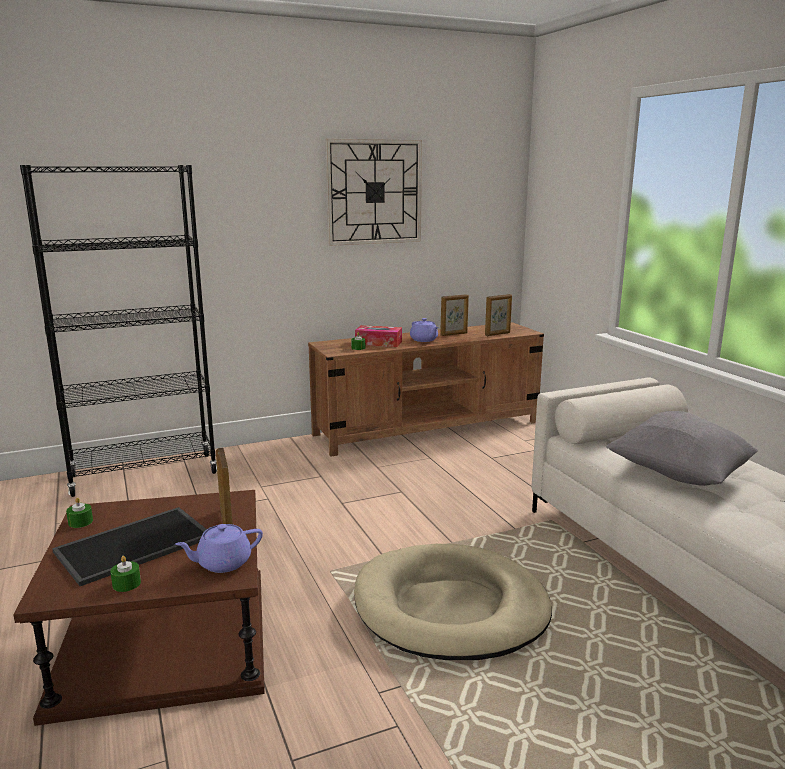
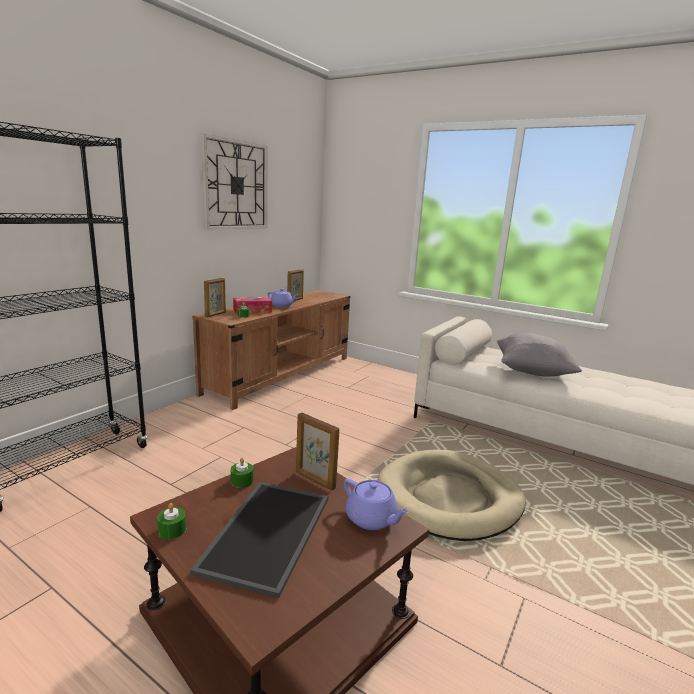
camera: 35 degrees left, 0 degrees up
(126, 584) = (321, 574): green candle -> green candle (242, 481)
(222, 563) = (372, 519): purple teapot -> purple teapot turned 75 degrees counterclockwise
(498, 334) = (323, 298): picture frame -> picture frame (216, 314)

